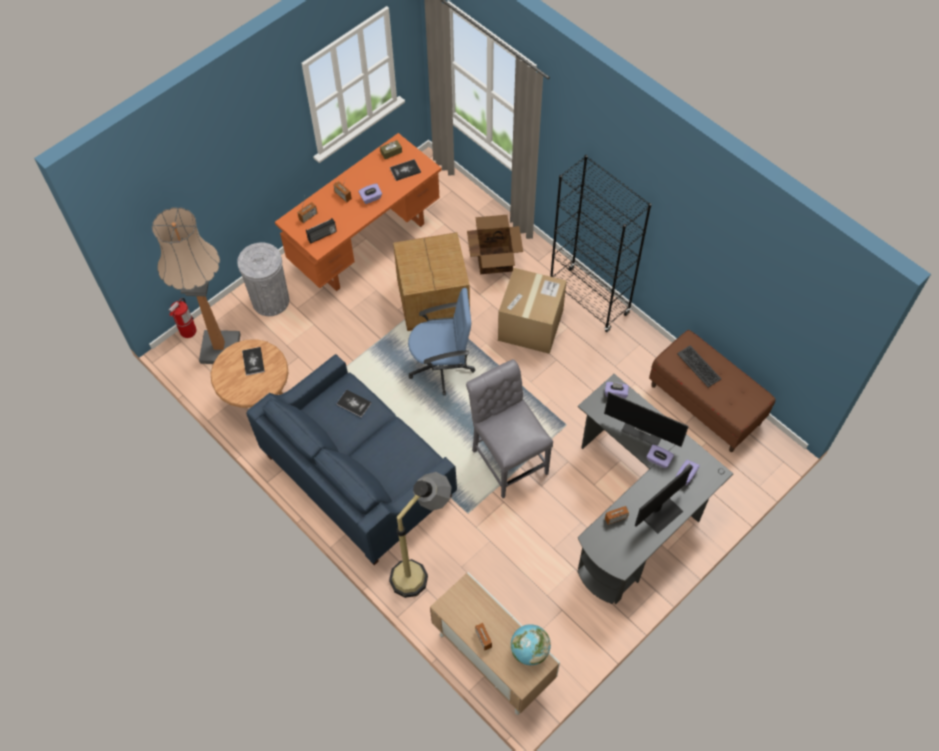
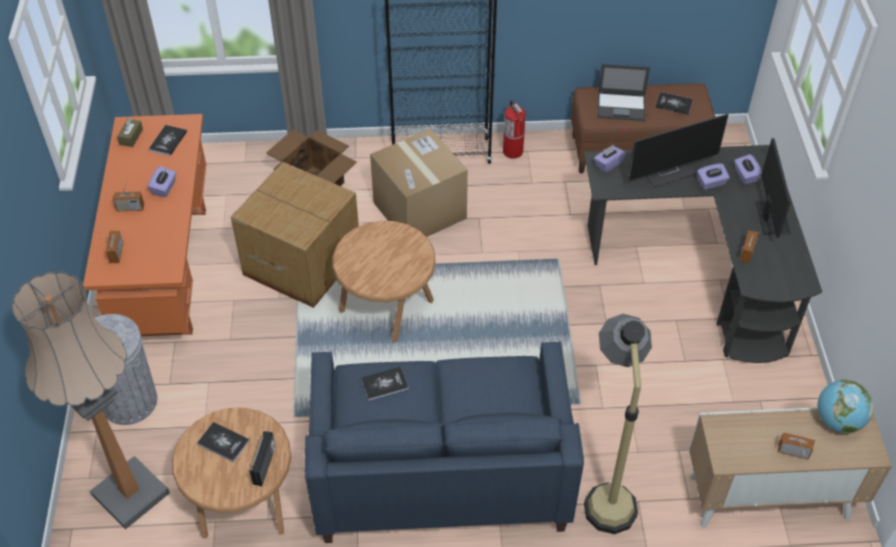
camera: 50 degrees left, 10 degrees down
(188, 331) = (67, 512): fire extinguisher -> fire extinguisher (513, 151)
(322, 236) = (157, 257): radio -> radio (265, 465)
(442, 366) = (387, 308): blue office chair -> brown side table
(507, 458) = (549, 328): grey chair -> none
(699, 366) = (622, 106): keyboard -> laptop
(734, 393) = (674, 104): none -> book

